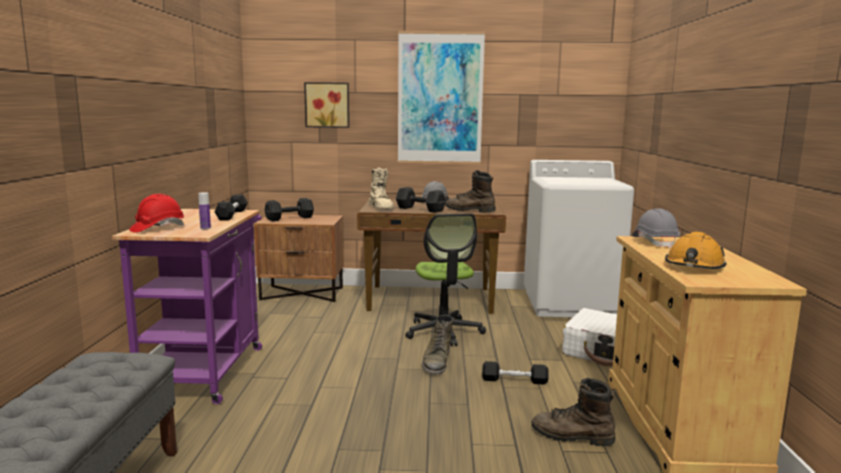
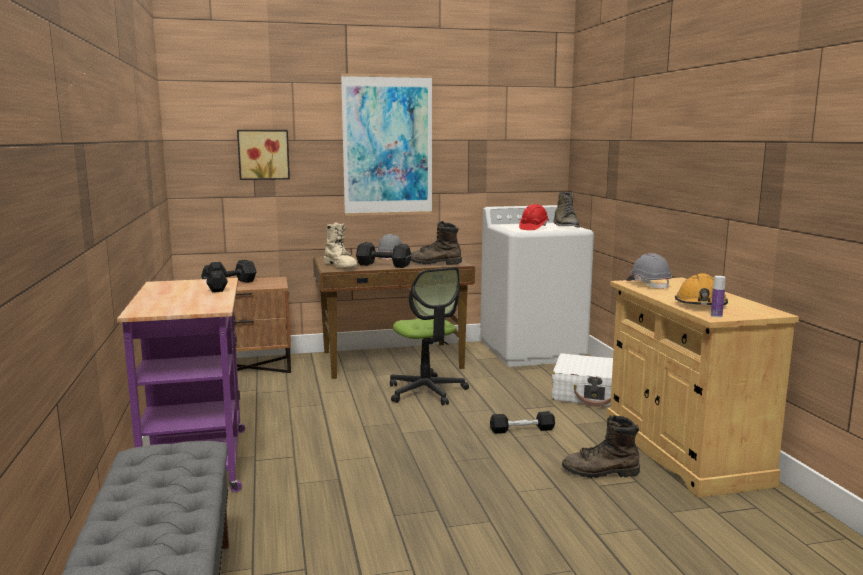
camera: 15 degrees left, 0 degrees up
(157, 228) = (157, 306): red hard hat -> red hard hat (533, 228)
(205, 228) = (211, 302): bottle -> bottle (716, 315)
(436, 362) = (438, 422): green boot -> green boot (565, 226)

